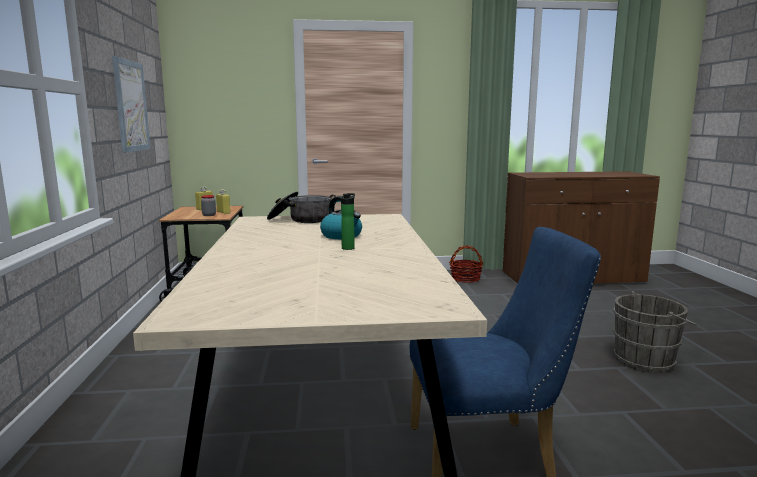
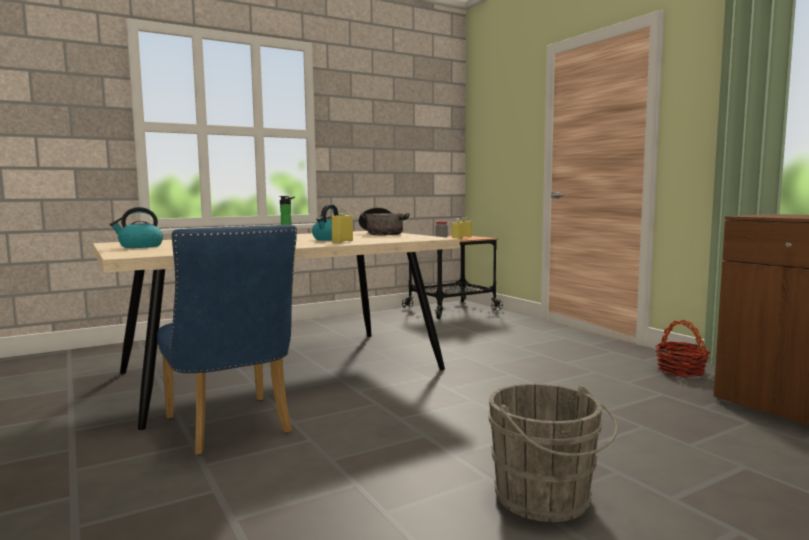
camera: 65 degrees right, 5 degrees down
(131, 106) = (389, 146): picture -> none
(302, 302) = (140, 246): none -> kettle
(381, 235) = (342, 241): none -> yellow bottle

